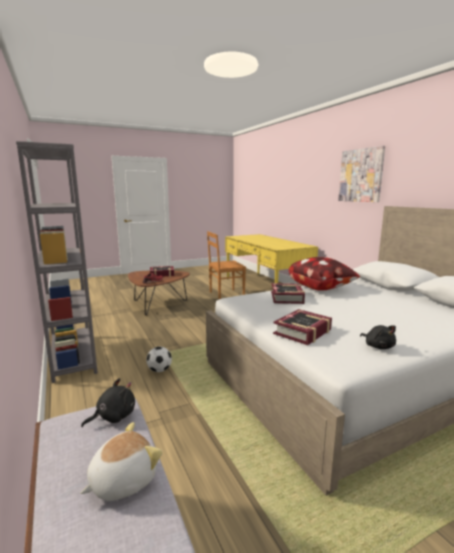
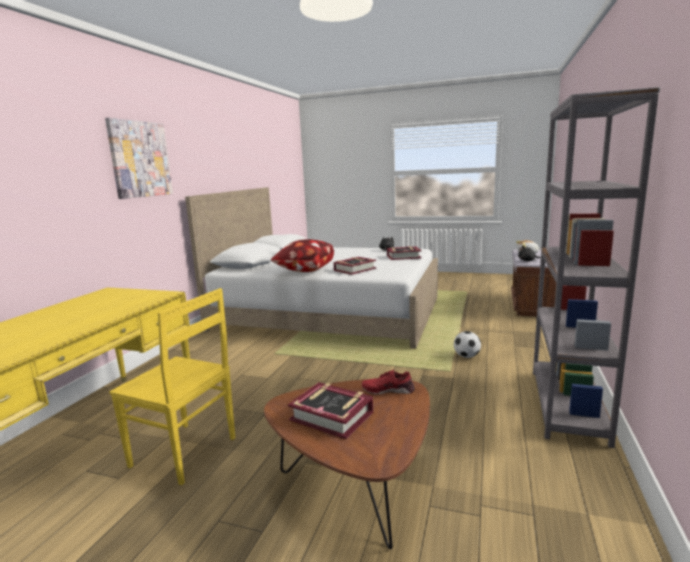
camera: 135 degrees left, 0 degrees up
(225, 295) = (186, 453): brown chair -> yellow chair

